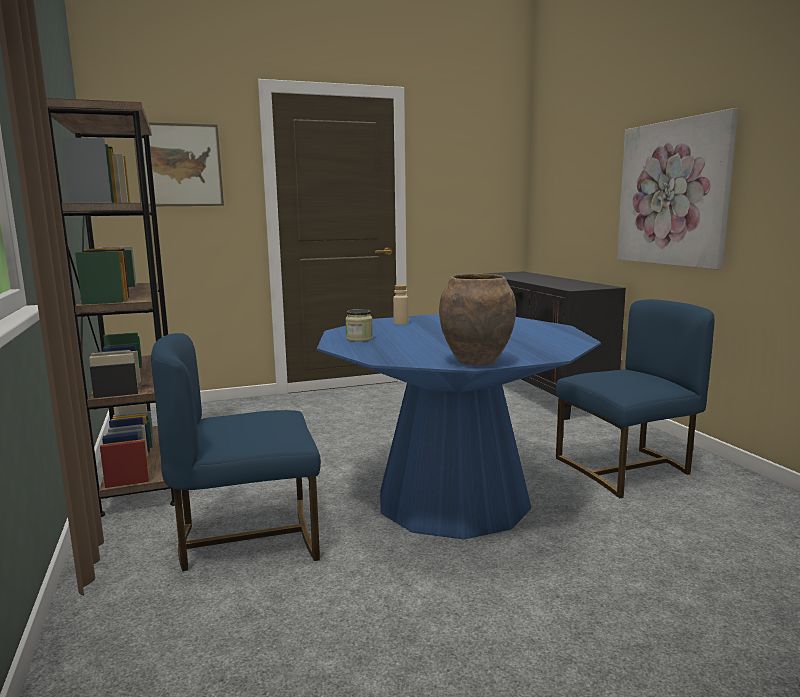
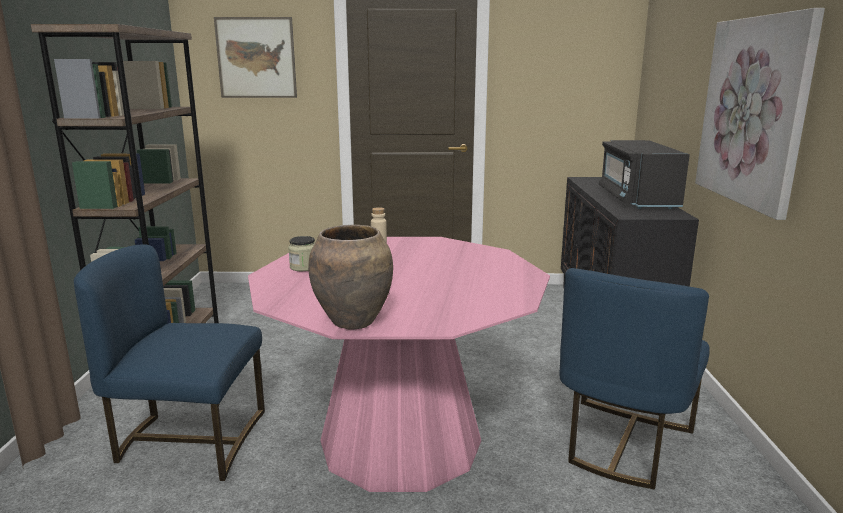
camera: 20 degrees right, 5 degrees up
(453, 499) = (400, 441): blue dining table -> pink dining table
(559, 281) = (637, 199): none -> black microwave
(627, 469) = (622, 443): blue chair -> blue chair turned 120 degrees clockwise

